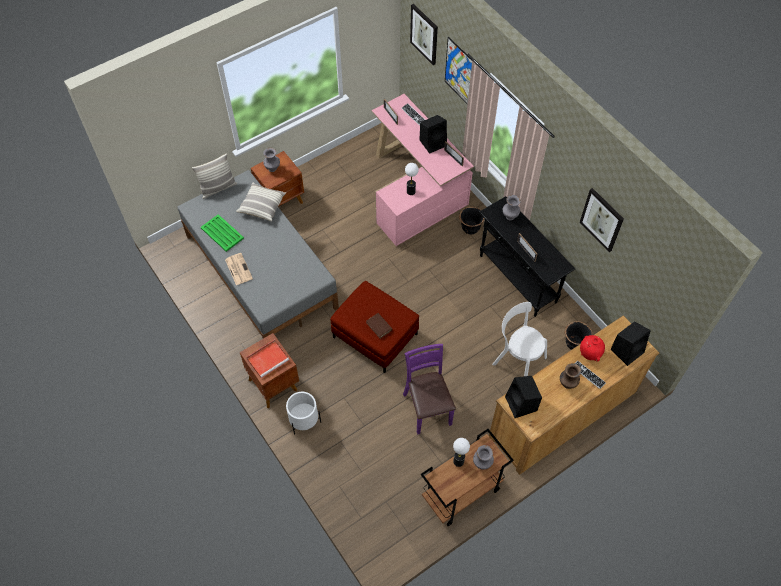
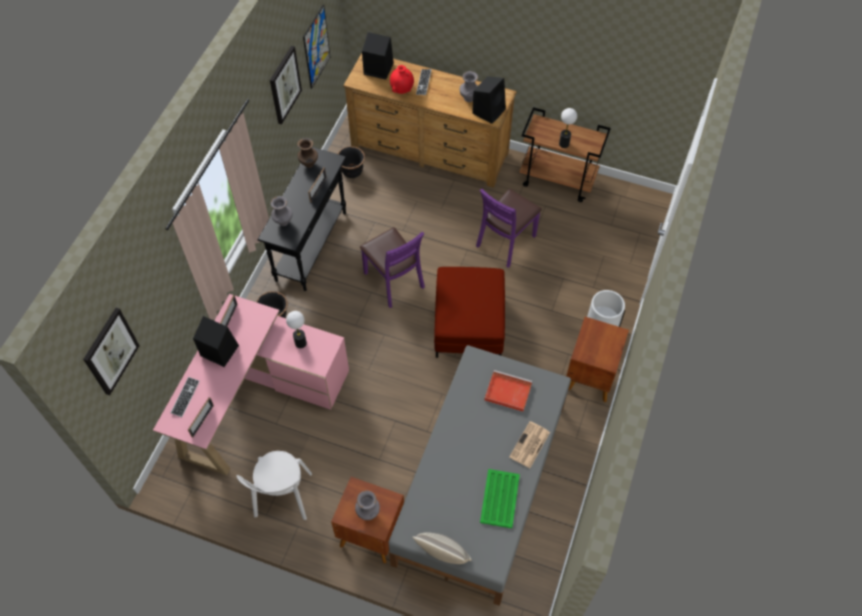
camera: 125 degrees left, 0 degrees up
(262, 206) = (430, 483): pillow -> none
(268, 359) = (600, 342): red tray -> red tray (507, 392)
(379, 326) = (479, 288): brown book -> none
(448, 312) = (394, 281): none -> purple chair
(459, 71) = (155, 284): picture -> picture (316, 47)
(482, 463) = (551, 129): grey vase -> grey vase (468, 98)
(517, 359) = (402, 204): white chair -> white chair (282, 497)
(567, 384) = (444, 91): brown vase -> brown vase (309, 164)

